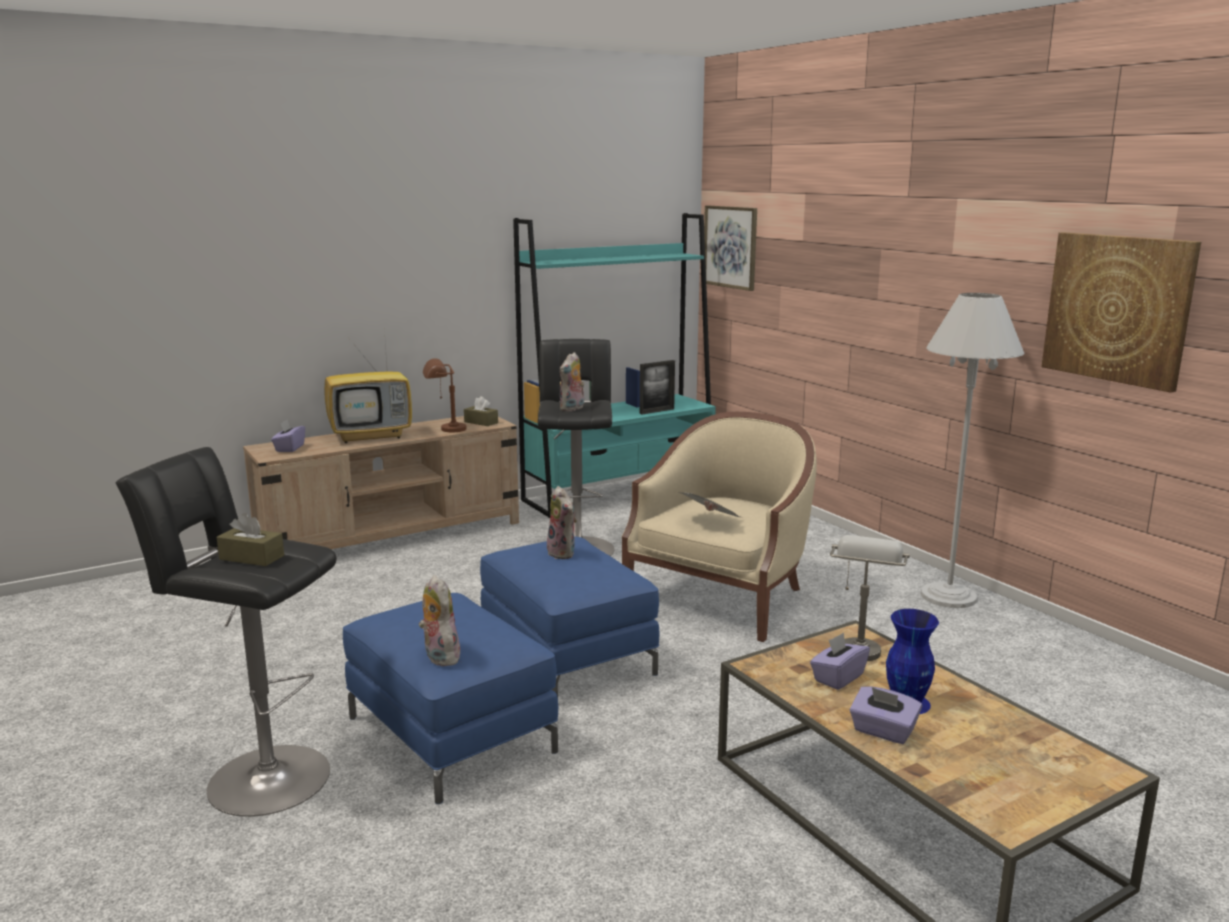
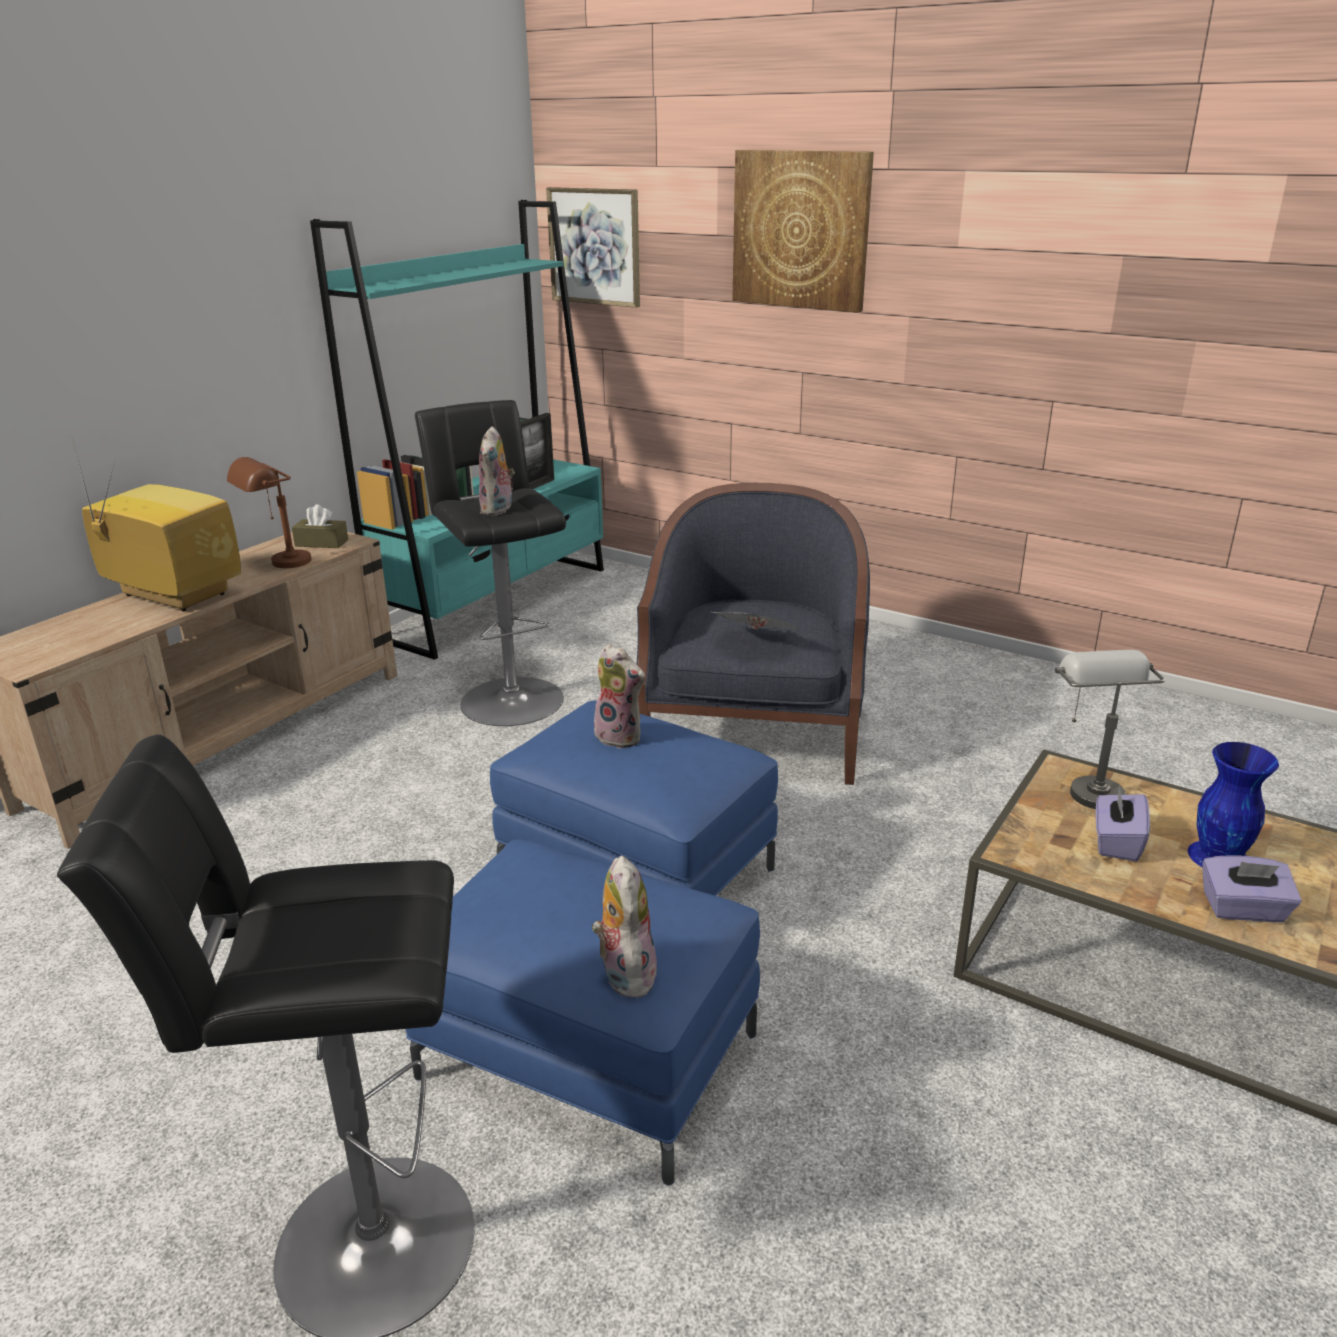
camera: 25 degrees left, 10 degrees up
(251, 557) = (328, 923): brown tissue box -> none
(289, 448) = (47, 643): purple tissue box -> none
(372, 436) = (171, 595): television -> television turned 105 degrees counterclockwise
(439, 657) = (624, 973): plush toy -> plush toy turned 45 degrees clockwise
(722, 598) = (753, 733): beige armchair -> blue armchair
(948, 596) = (984, 670): white floor lamp -> none
(1118, 308) = (1201, 307): picture -> picture (801, 230)

